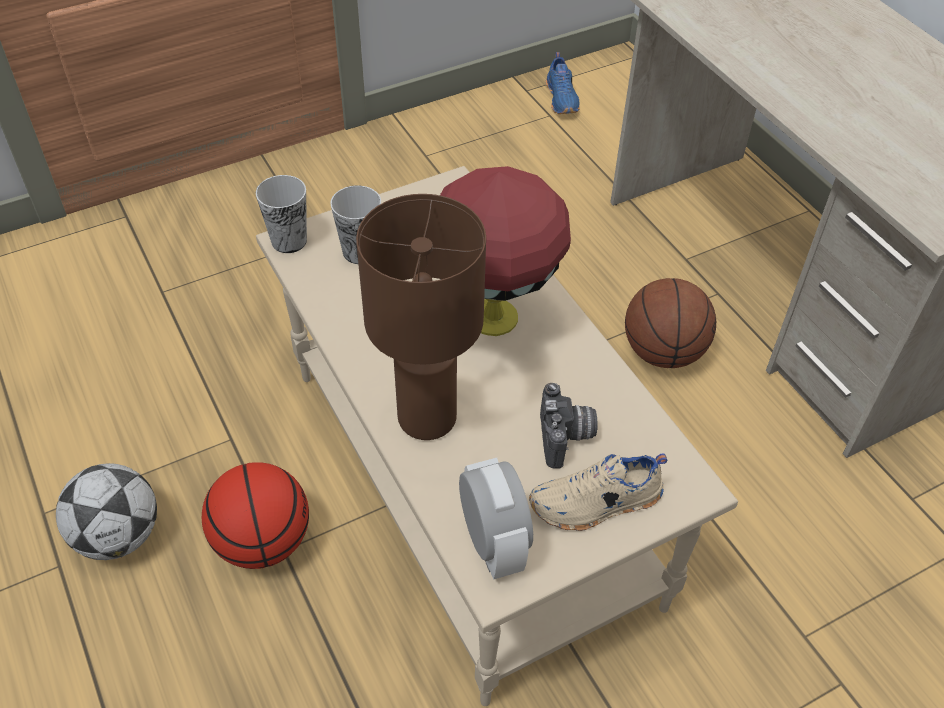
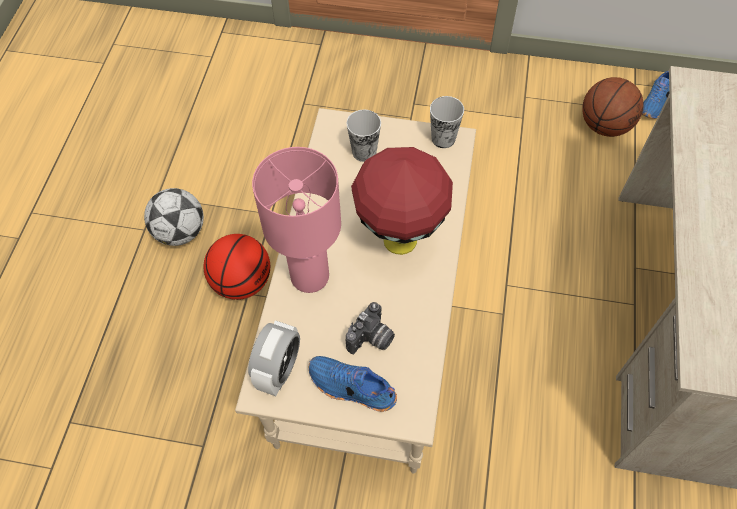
camera: 40 degrees right, 10 degrees up
(289, 241) = (332, 122): cup -> cup (443, 138)
(426, 416) = (310, 275): brown table lamp -> pink table lamp
(596, 504) = (351, 388): beige shoe -> blue shoe
(662, 351) = (559, 319): basketball -> basketball (605, 125)

